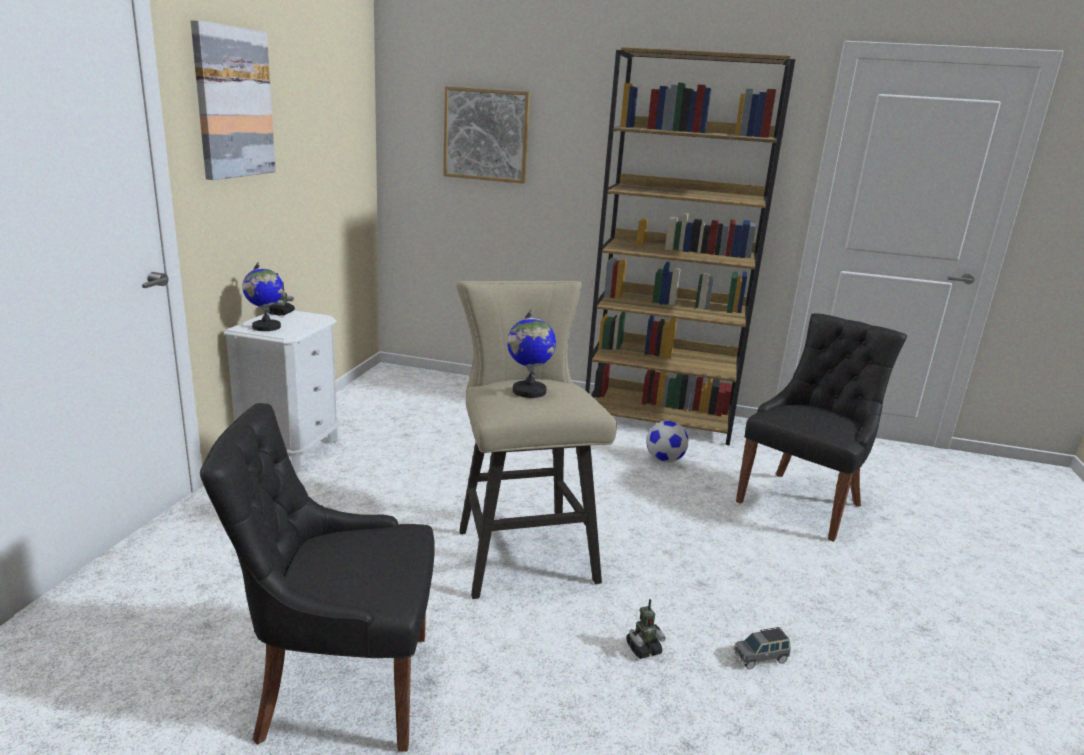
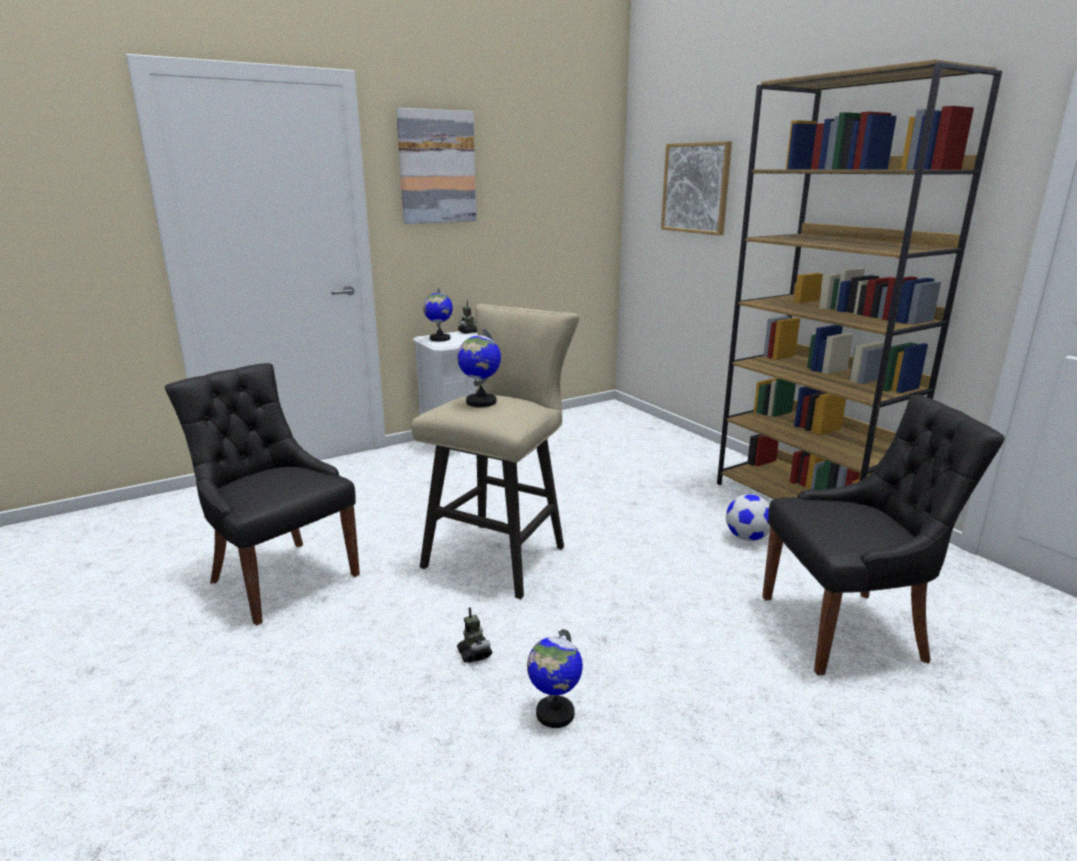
camera: 45 degrees right, 0 degrees up
(643, 649) = (474, 654): toy robot -> toy robot turned 135 degrees counterclockwise
(760, 658) = (554, 713): grey toy car -> globe

